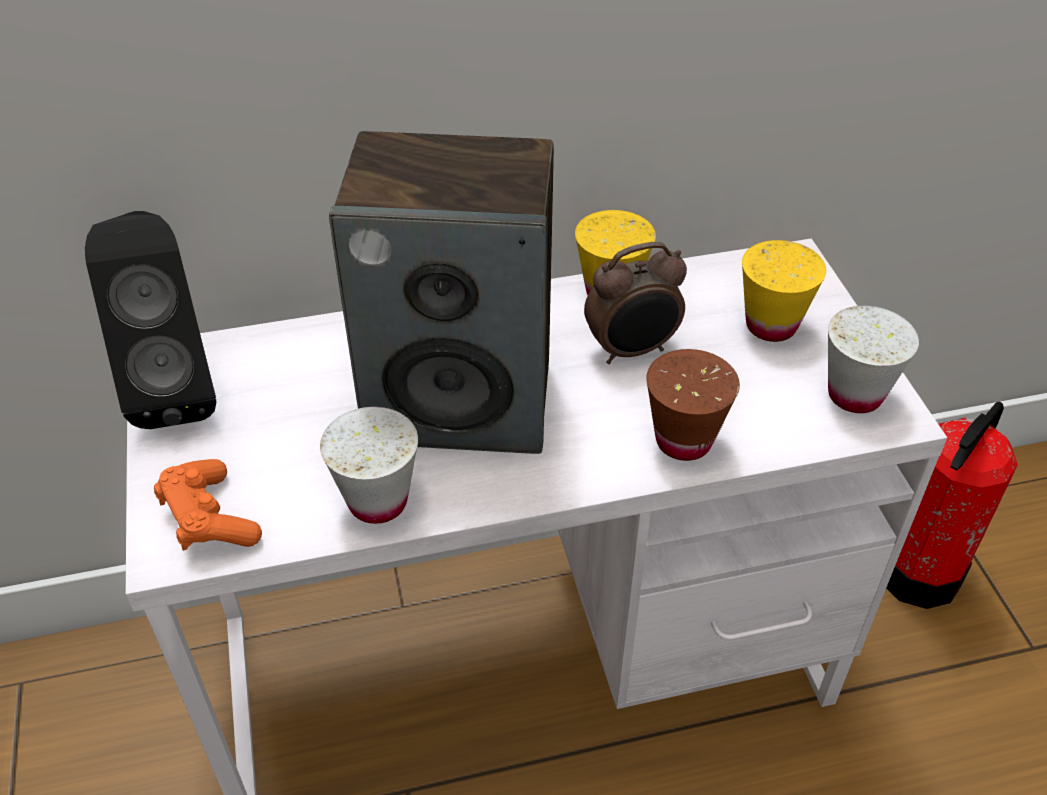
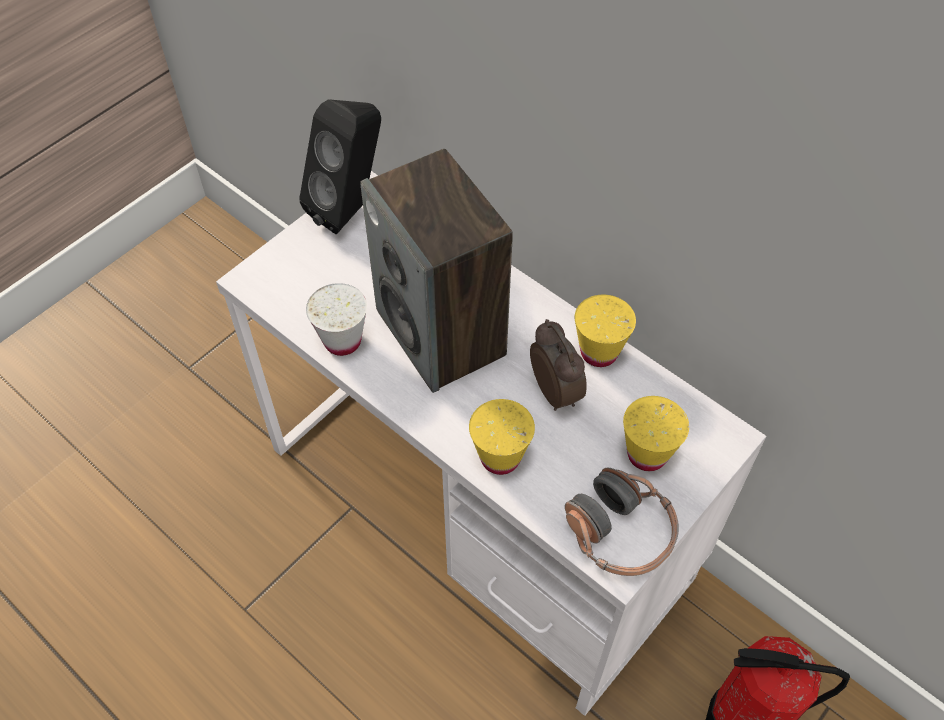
camera: 55 degrees right, 10 degrees up
(209, 520) = (279, 281): orange game controller -> none
(632, 350) = (556, 391): alarm clock -> alarm clock turned 150 degrees counterclockwise
(683, 441) = (500, 457): brown cup -> yellow cup
(855, 395) = (620, 533): white cup -> headphones

